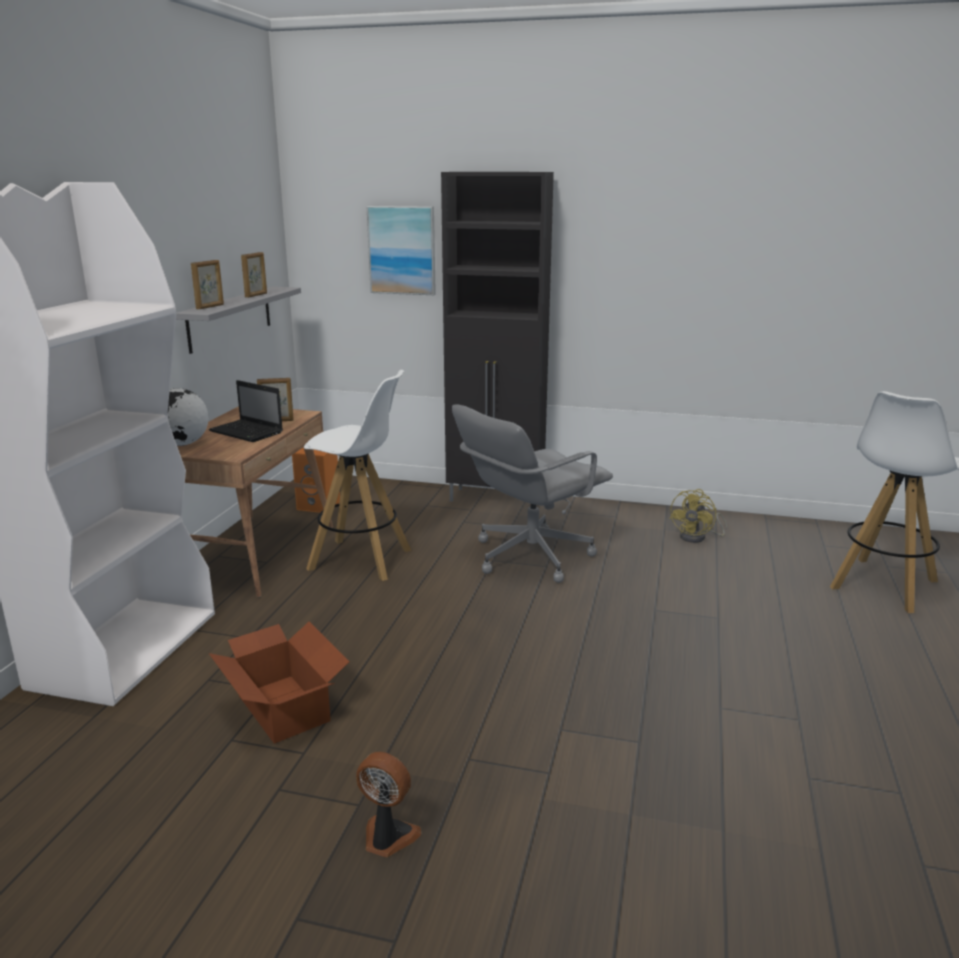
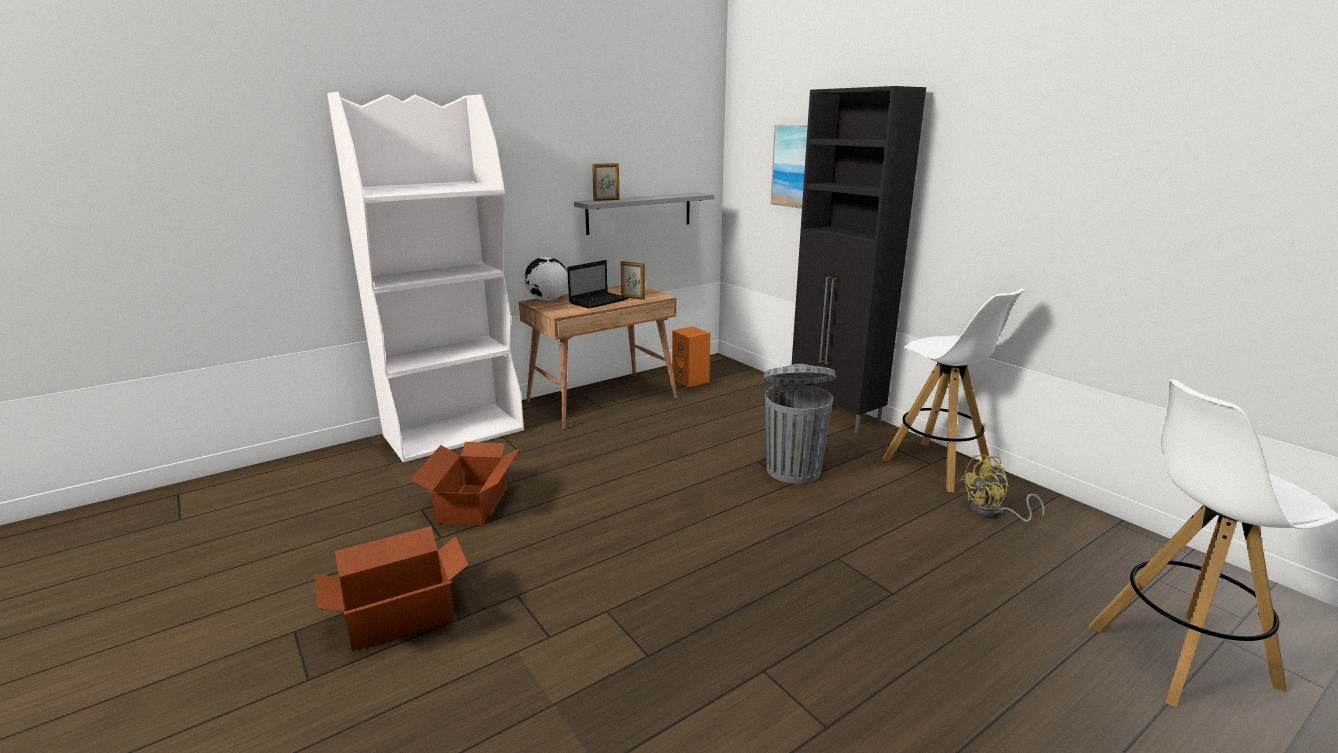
camera: 40 degrees right, 0 degrees up
(247, 432) = (599, 301): laptop -> laptop turned 120 degrees counterclockwise
(256, 295) = (663, 196): picture frame -> none
(361, 560) = (661, 427): white stool -> white stool (937, 466)
(387, 838) = (399, 616): fan -> cardboard box
(529, 556) = (793, 469): grey office chair -> grey trash can

